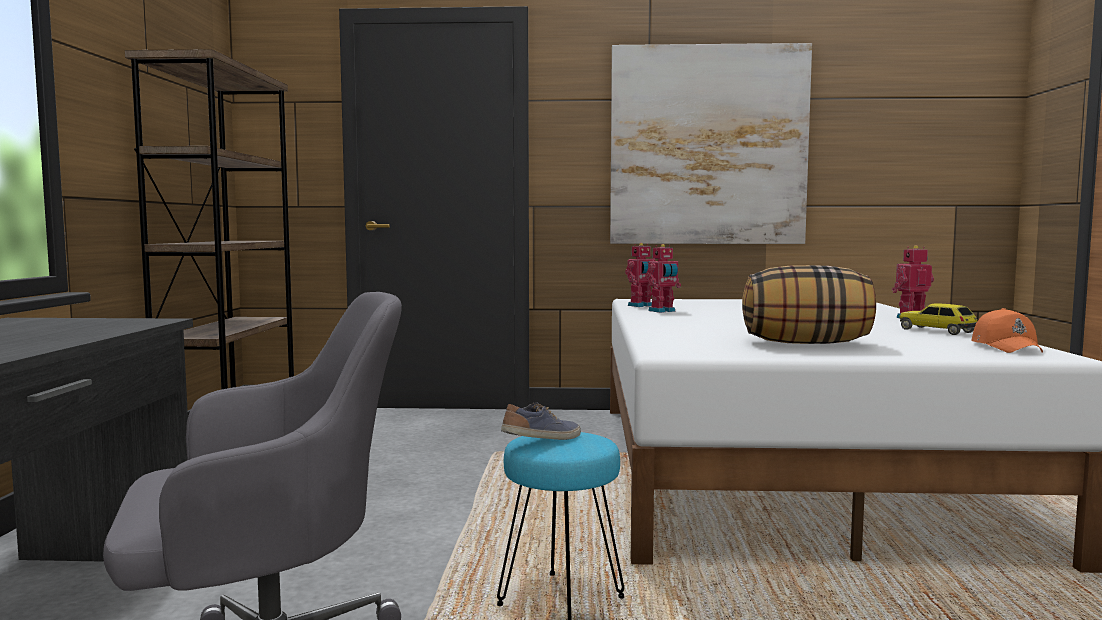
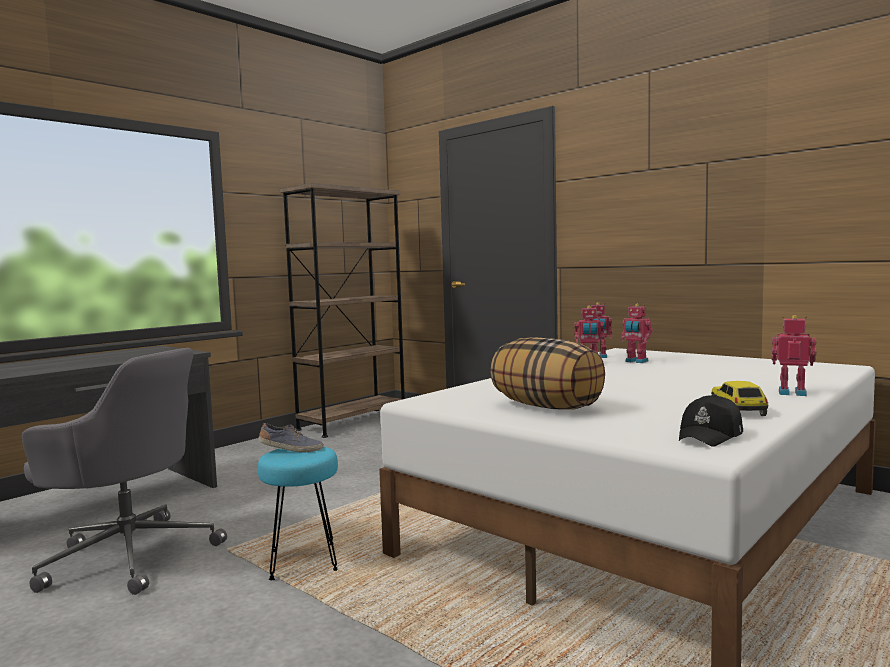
camera: 40 degrees right, 0 degrees up
(694, 307) = (636, 361): none -> toy robot
(708, 145) = (701, 207): picture -> none
(1007, 347) = (711, 436): orange cap -> black cap

